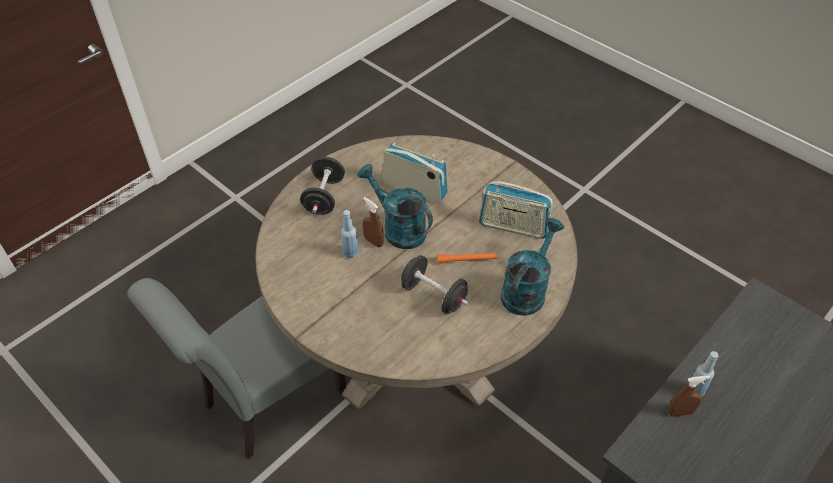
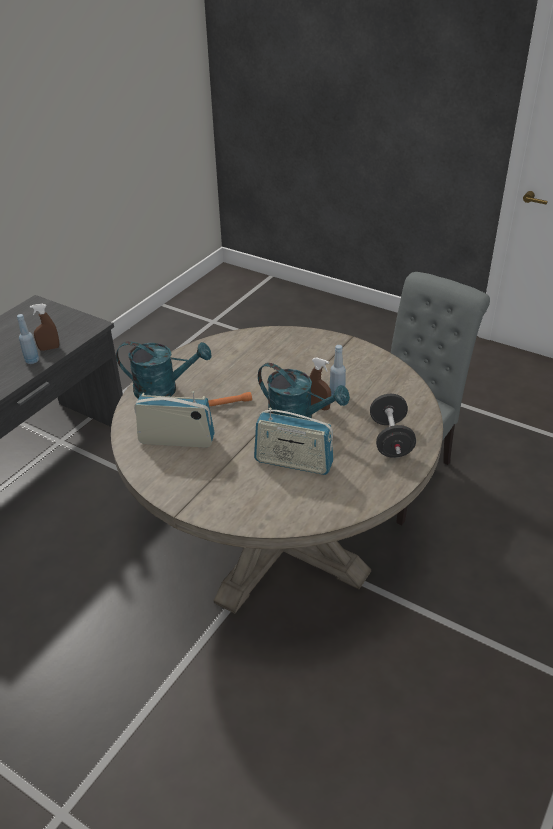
camera: 170 degrees right, 10 degrees down
(434, 296) = (248, 375): black dumbbell -> none
(526, 290) = (164, 390): turquoise watering can -> turquoise watering can turned 105 degrees counterclockwise

